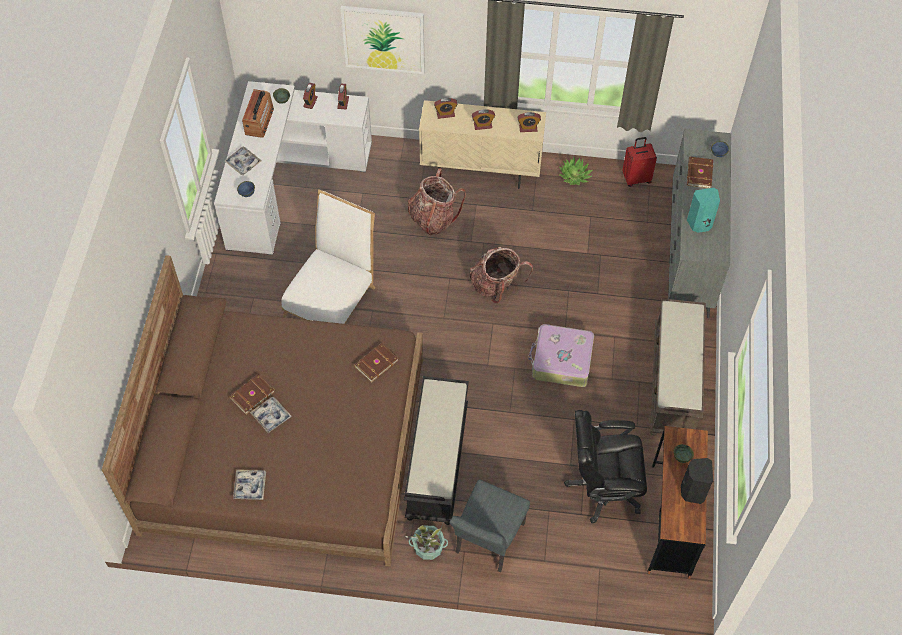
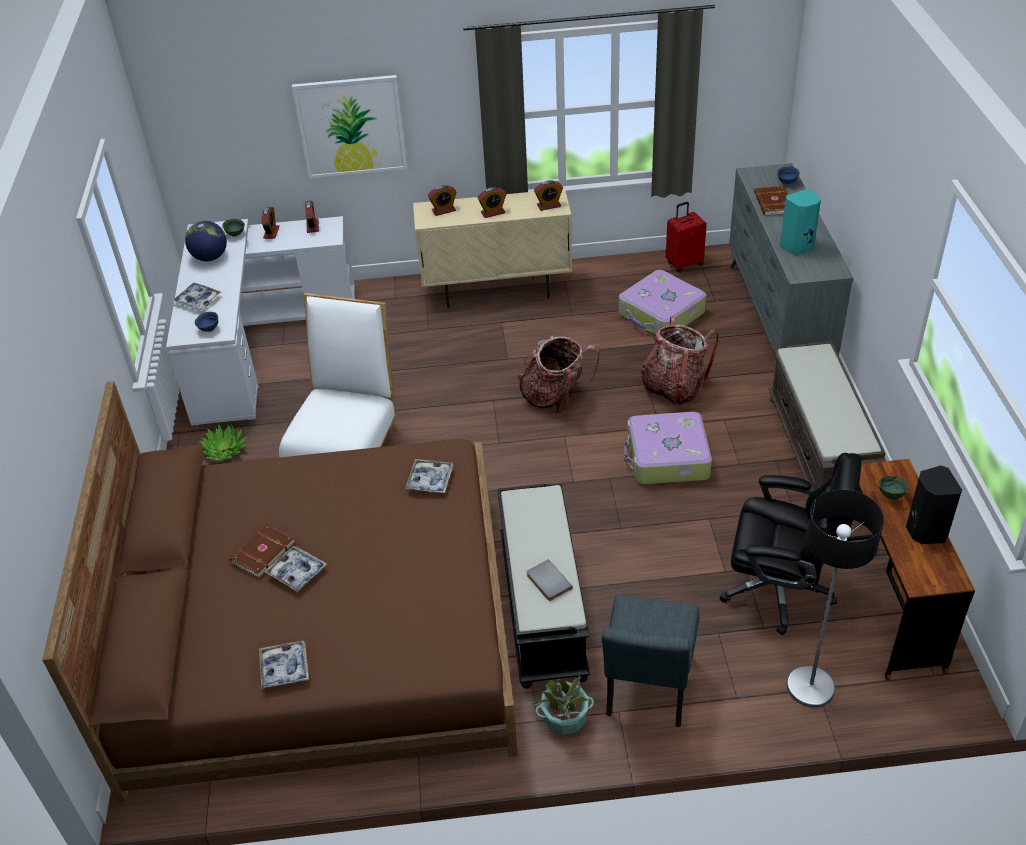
camera: 10 degrees left, 15 degrees down
(259, 121) = (210, 257): radio -> globe
(375, 363) = (430, 480): brown book -> tray
(433, 218) = (453, 345): backpack -> backpack (674, 387)
(435, 460) = (547, 582): none -> grey book
(574, 176) = (610, 275): potted plant -> potted plant (224, 450)
(595, 565) = (810, 686): none -> floor lamp
(601, 225) = (661, 314): none -> suitcase
(603, 487) = (780, 589): black office chair -> black office chair turned 150 degrees counterclockwise

